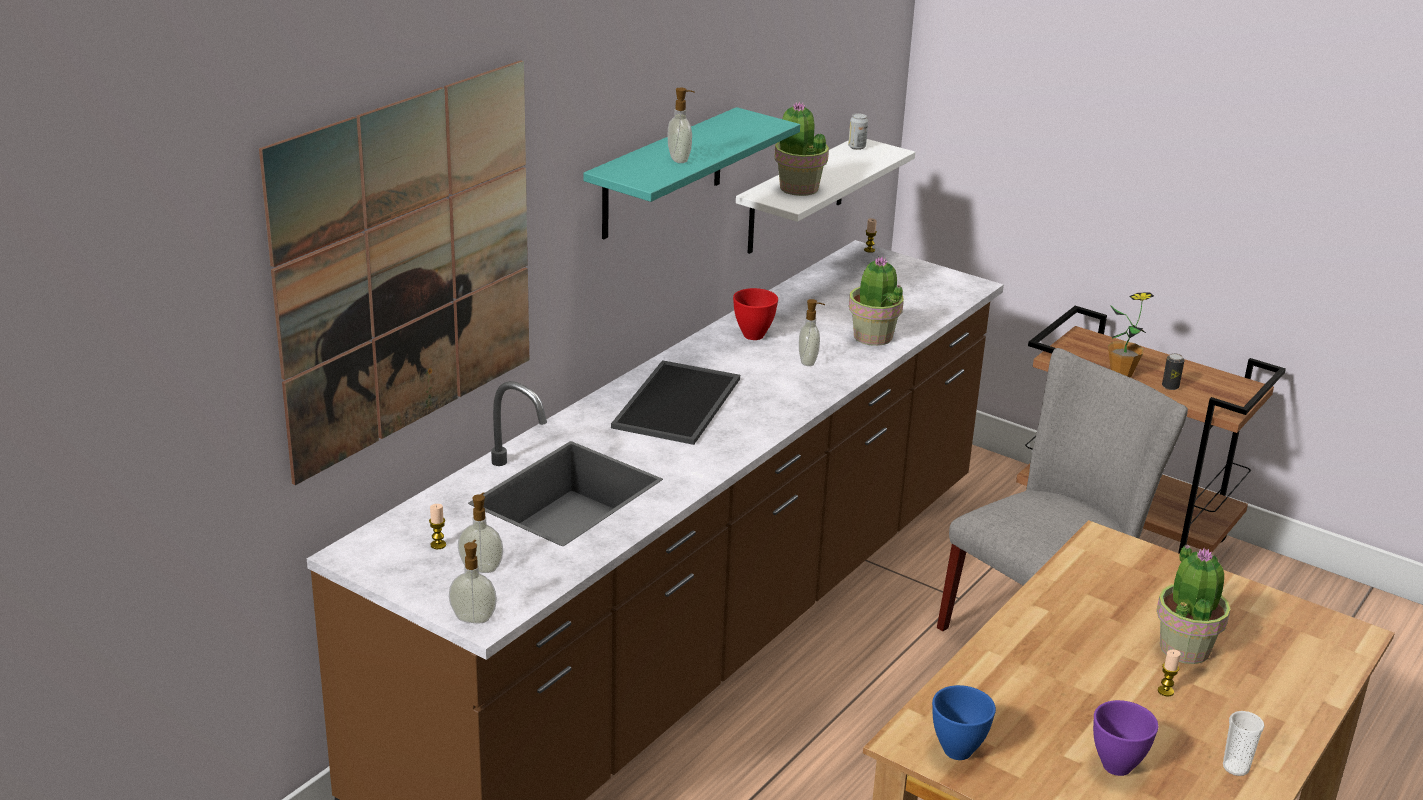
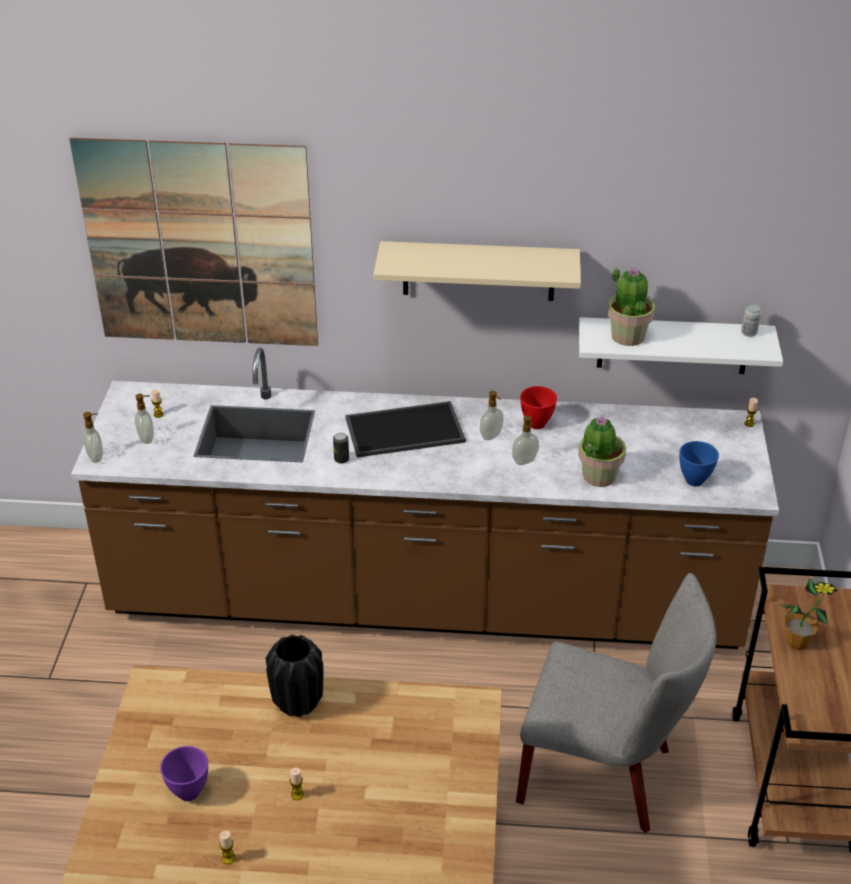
camera: 60 degrees right, 10 degrees up
(663, 174) = (478, 271): turquoise shelf -> beige shelf
(680, 159) = (445, 263): soap dispenser -> soap dispenser (491, 436)
(959, 750) = (156, 709): blue bowl -> blue bowl (695, 481)
(1023, 647) = (297, 704): none -> black vase
(1170, 386) = (808, 679): can -> can (341, 459)
(1185, 648) = (363, 791): potted plant -> none
(1235, 768) = (228, 858): cup -> candle

